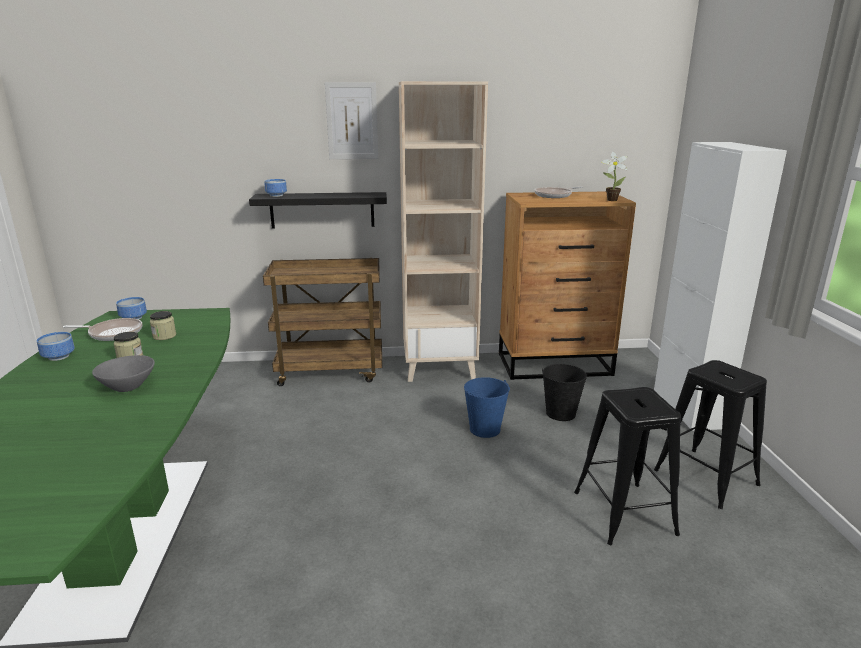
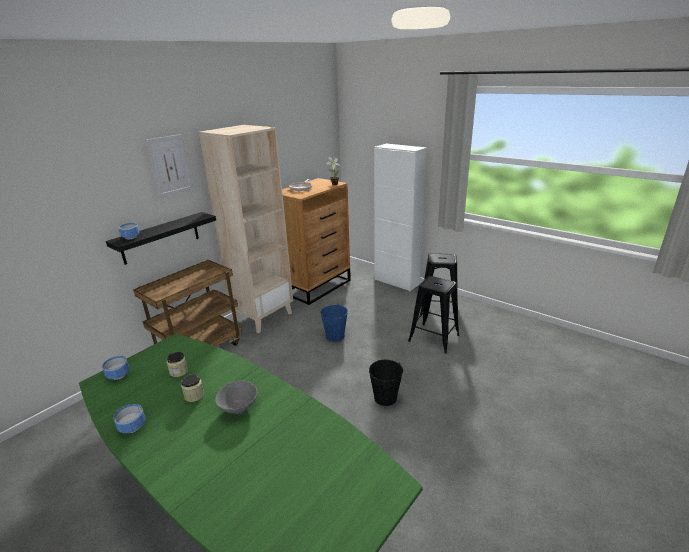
camera: 45 degrees left, 5 degrees up
(113, 333) = (132, 391): frying pan -> none
(560, 413) = (354, 310): black bucket -> black bucket (385, 397)

